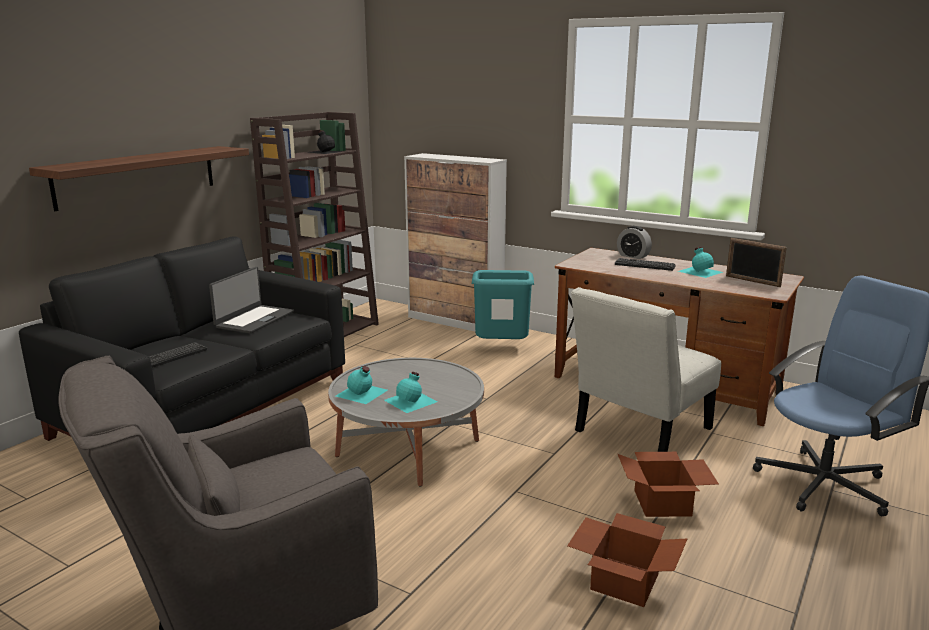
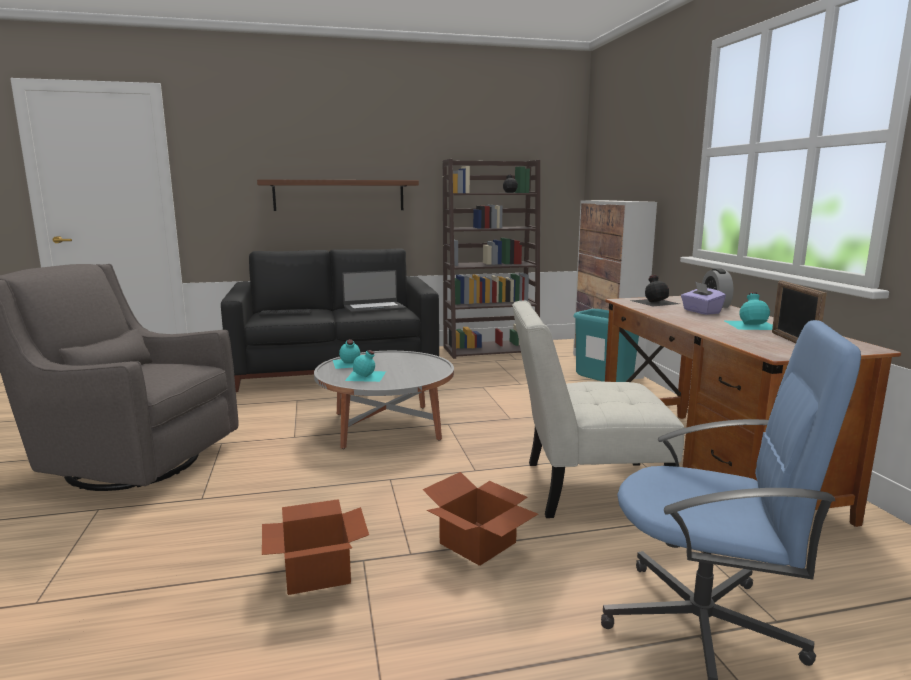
camera: 45 degrees right, 5 degrees down
(593, 261) = (655, 302): none -> black bottle
(644, 265) = (701, 311): keyboard -> purple tissue box

